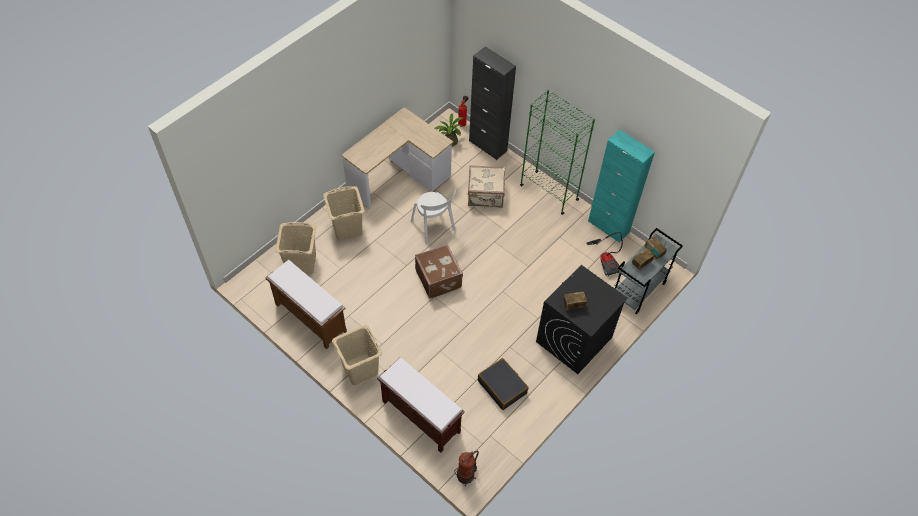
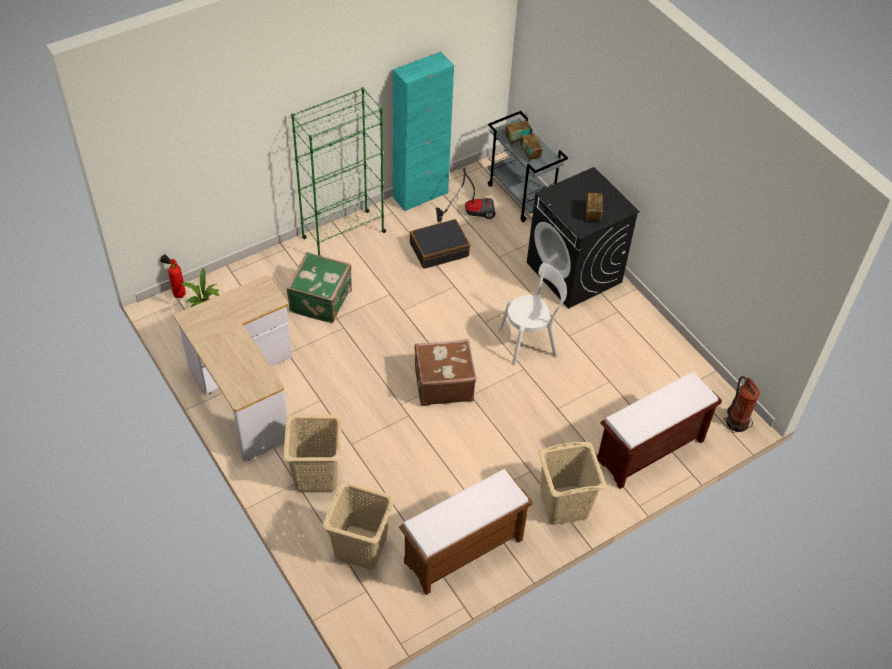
camera: 75 degrees left, 5 degrees down
(434, 227) = (354, 370): white chair -> white chair (530, 342)
(485, 195) = (322, 300): beige suitcase -> green suitcase
(488, 146) = (234, 276): black cabinet -> none
(502, 387) = (624, 357): black suitcase -> black suitcase (439, 249)

